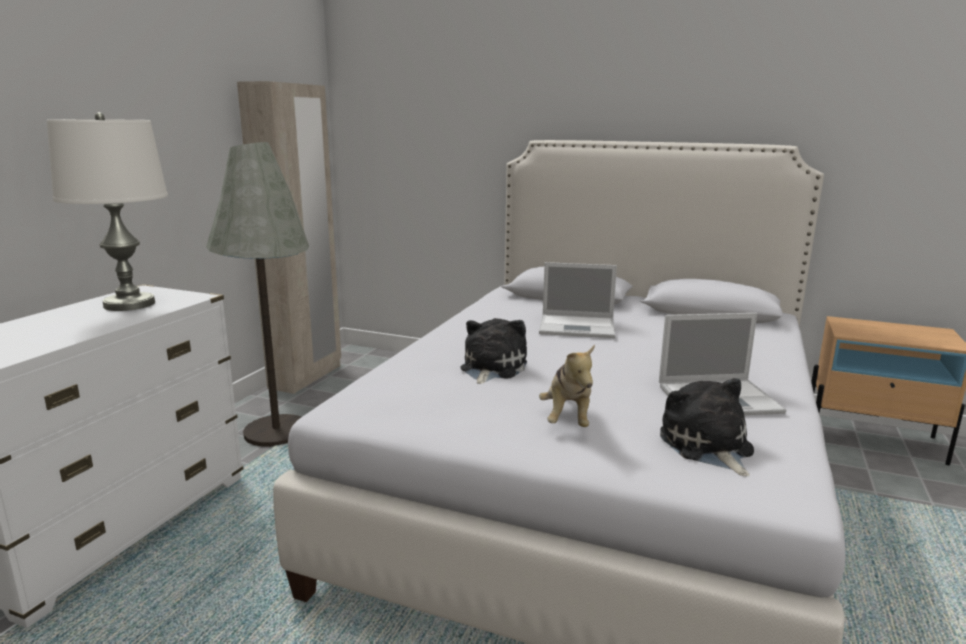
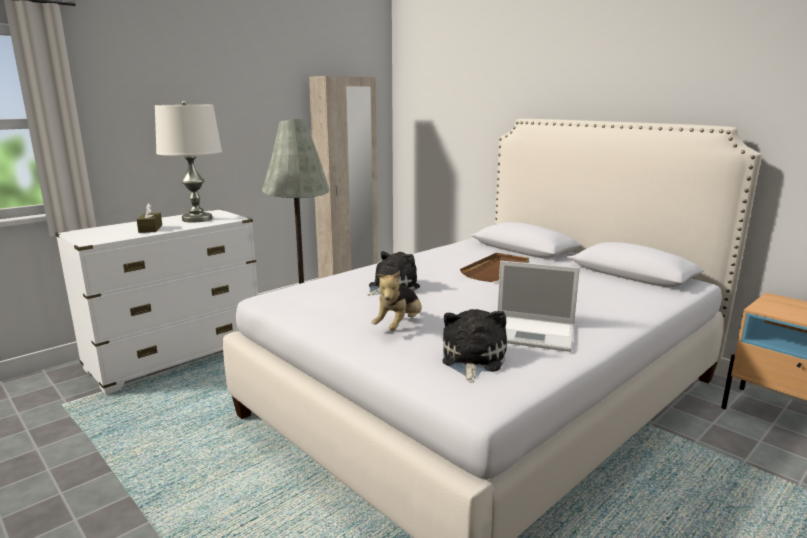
camera: 25 degrees right, 0 degrees up
(67, 329) = (150, 229): none -> brown tissue box
(578, 327) = (496, 270): laptop -> brown tray

